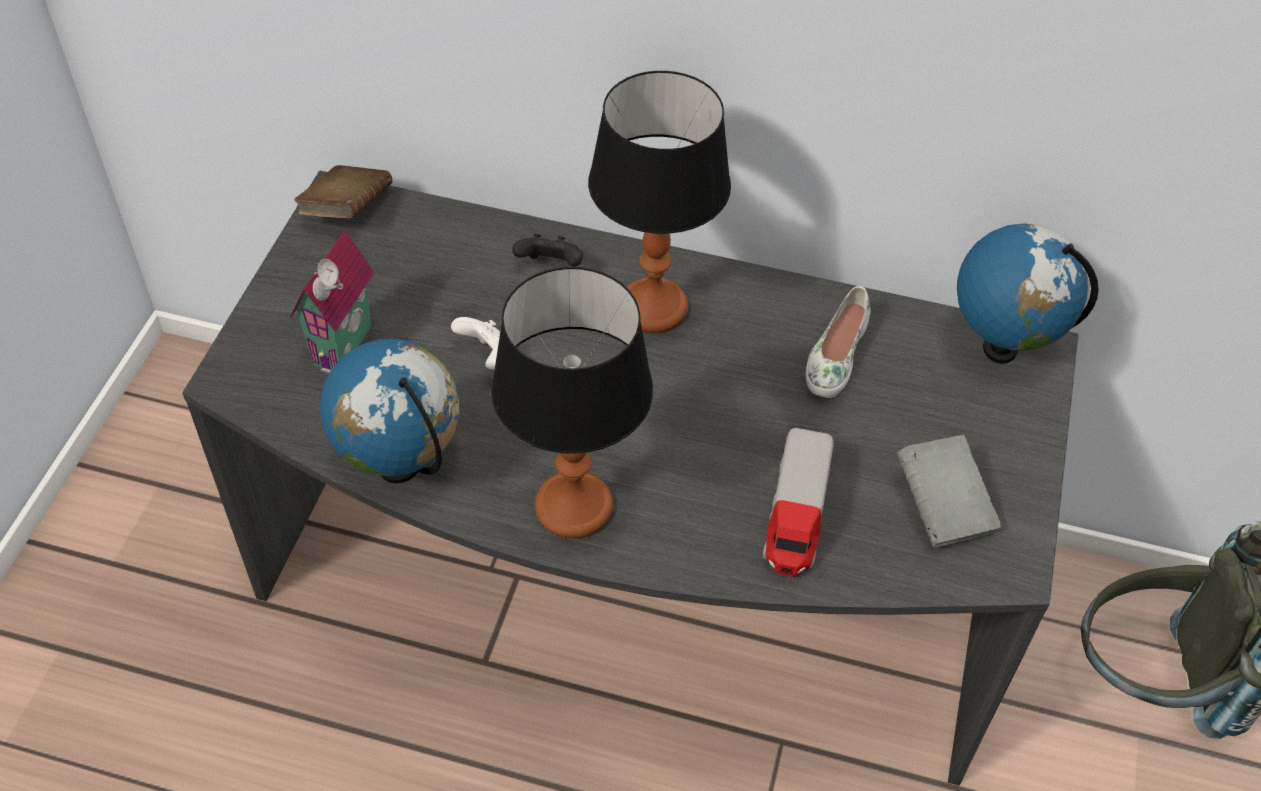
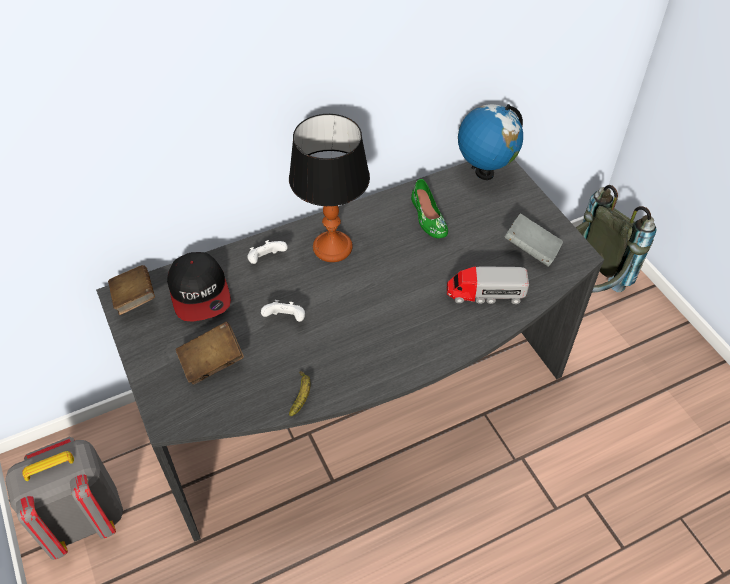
camera: 40 degrees left, 0 degrees up
(172, 473) = (82, 519): none -> grey backpack
(347, 347) = (212, 362): toy house -> brown book
(401, 467) = (301, 395): globe -> banana
(426, 253) = (200, 292): none -> cap
(550, 266) = (266, 260): black game controller -> white game controller
(574, 506) = (395, 355): table lamp -> none
(795, 517) = (485, 293): toy truck -> toy truck turned 120 degrees clockwise
(835, 356) = (428, 217): white shoe -> green shoe

